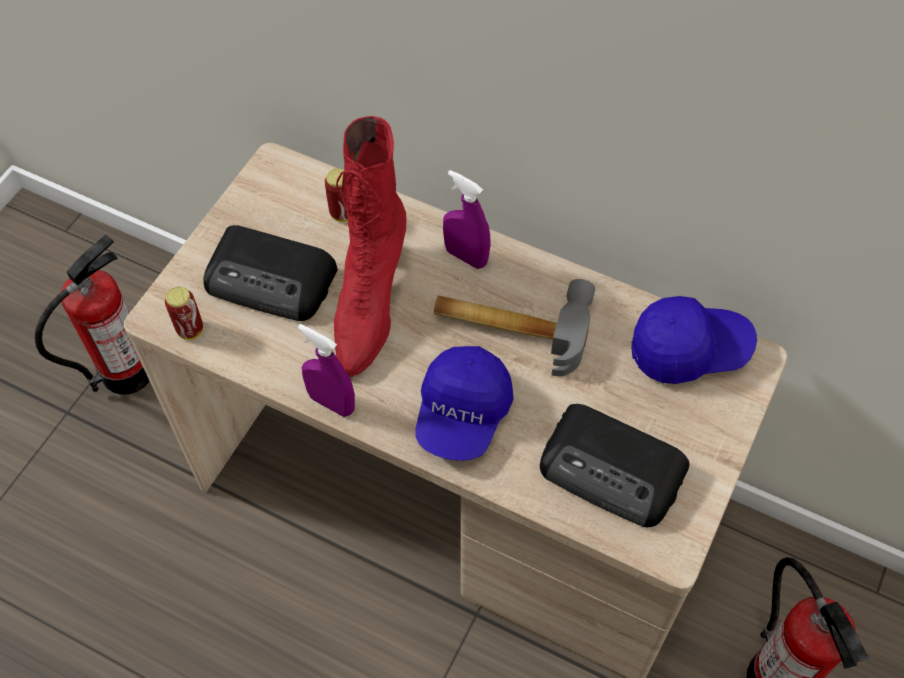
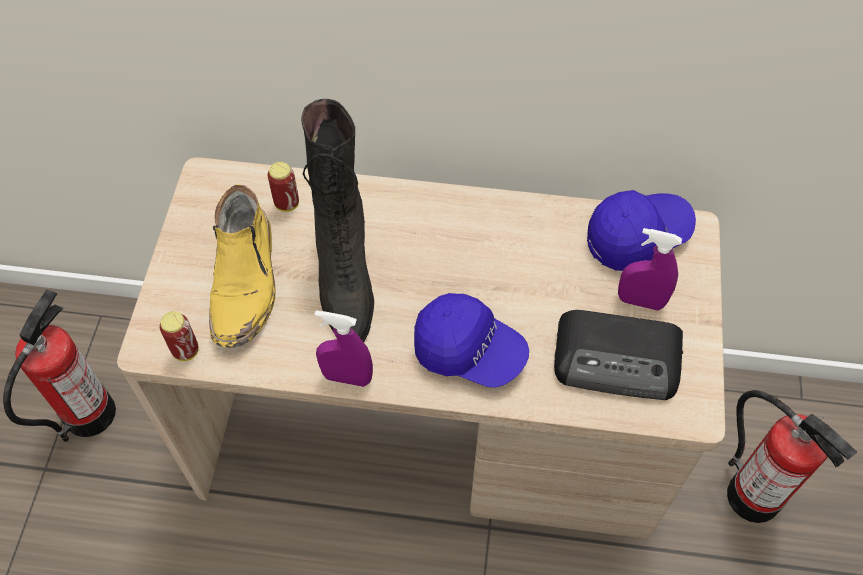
camera: 20 degrees left, 0 degrees up
(272, 280) = (246, 282): radio -> yellow boot
(369, 304) = (344, 278): red boot -> black boot
(462, 414) = (469, 351): blue cap -> blue cap turned 60 degrees counterclockwise
(466, 257) = (414, 211): purple spray bottle -> purple spray bottle (640, 301)
(512, 322) = (478, 257): hammer -> none

